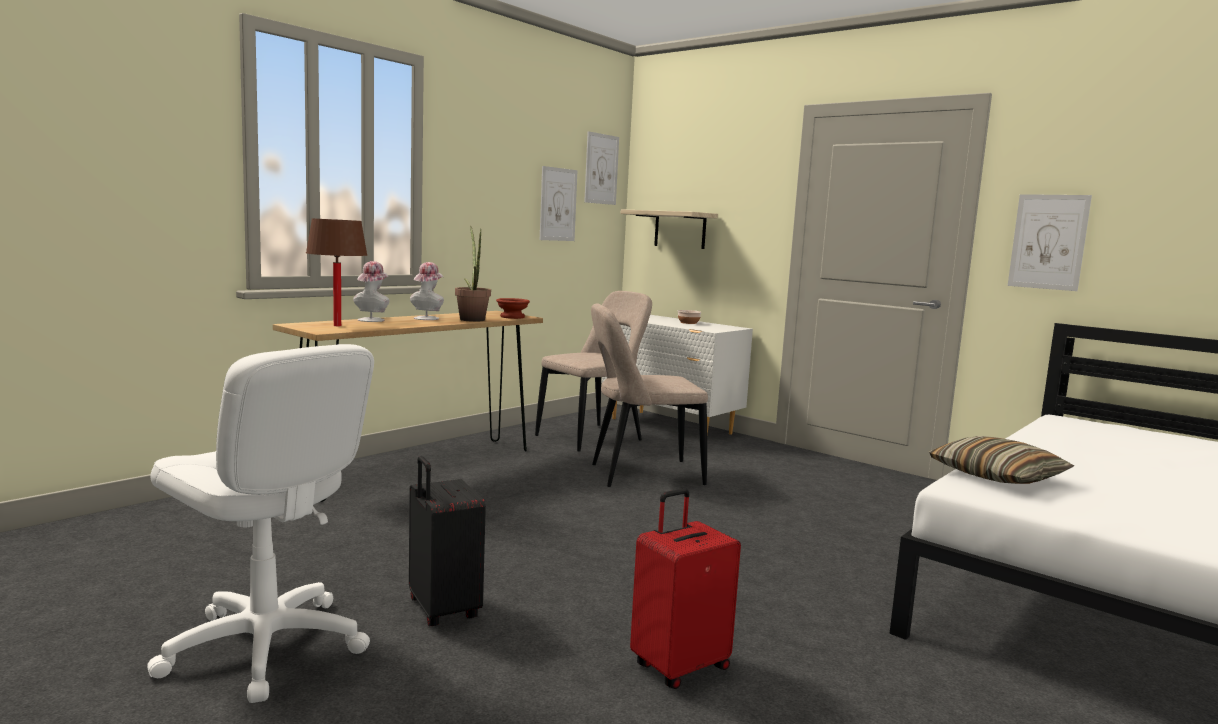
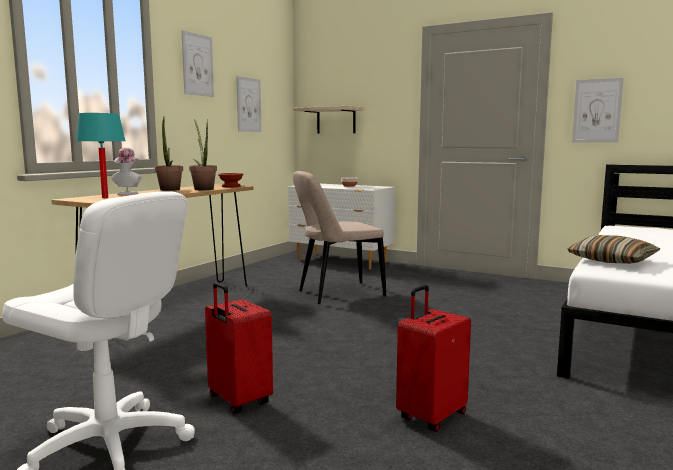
camera: 10 degrees left, 0 degrees up
(337, 325) = (105, 197): brown table lamp -> turquoise table lamp
(428, 318) = (169, 190): hat -> potted plant
(441, 610) = (238, 401): black suitcase -> red suitcase
(593, 438) = (291, 273): beige chair -> none
(601, 169) = (276, 79): picture -> picture (197, 65)

